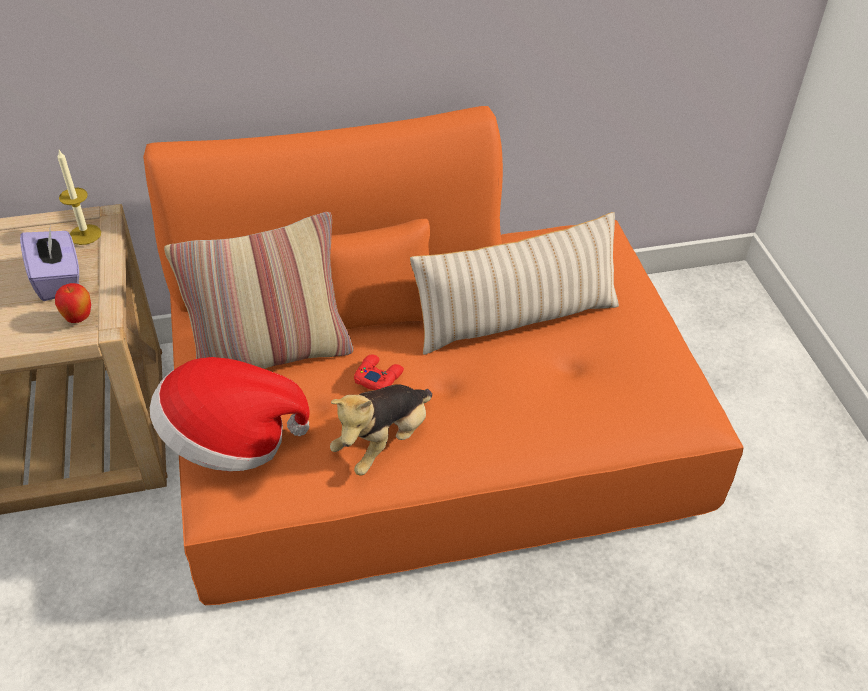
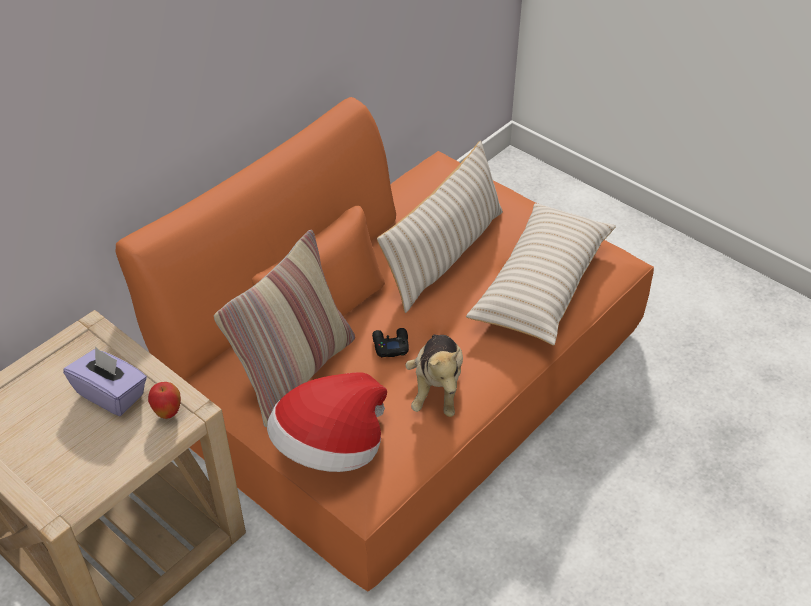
camera: 35 degrees left, 0 degrees up
(85, 234) = (93, 348): candle -> none
(378, 377) = (390, 345): red game controller -> black game controller
(587, 399) = (541, 285): none -> beige pillow

